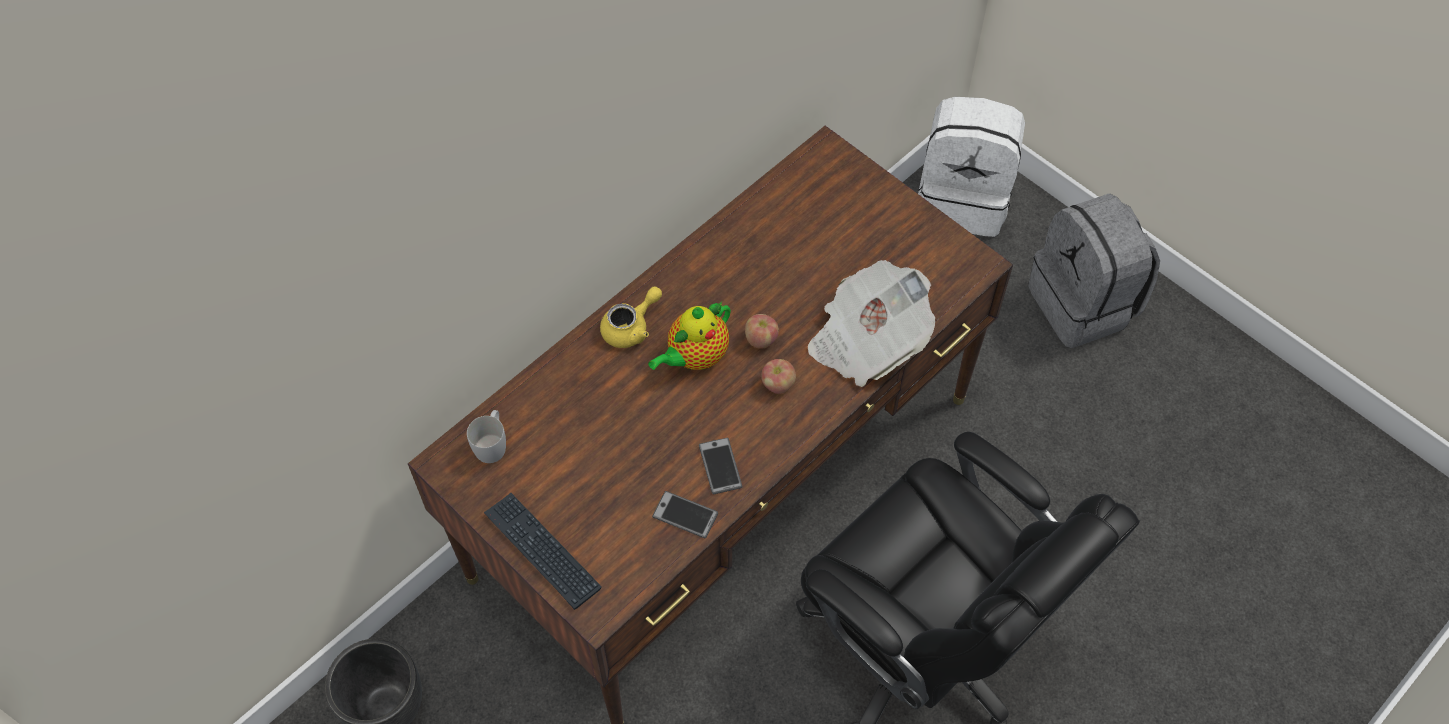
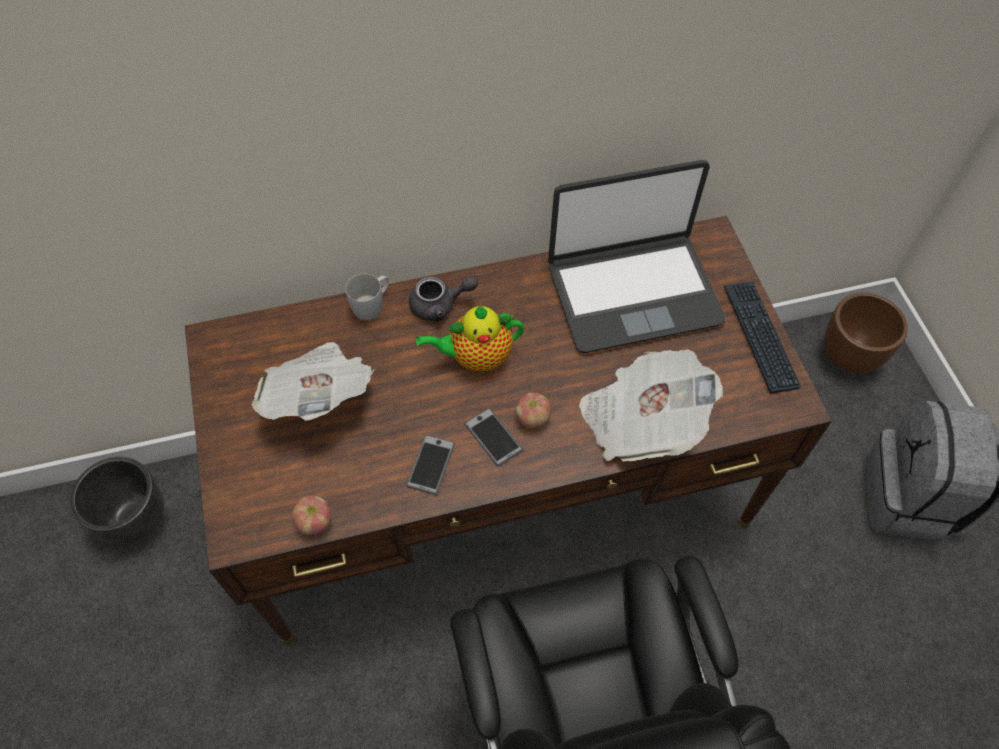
camera: 30 degrees right, 0 degrees up
(492, 443) = (259, 344): white mug -> white mug (372, 305)
(542, 551) = (230, 456): keyboard -> keyboard (760, 337)
(581, 460) = (319, 396): none -> newspaper
(631, 328) = (440, 305): yellow teapot -> grey teapot
(685, 515) = (370, 492): phone -> phone (493, 437)
(760, 339) = (544, 370): apple -> apple (314, 522)
(790, 233) = (633, 292): none -> laptop
(963, 199) = (849, 356): white backpack -> brown planter

